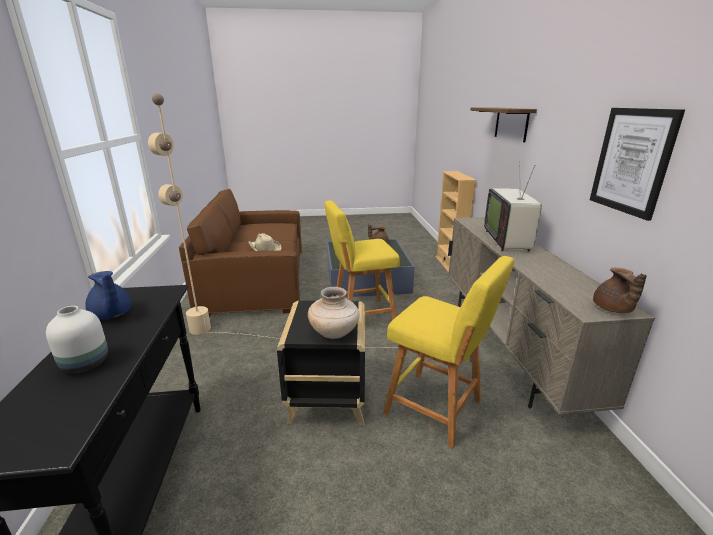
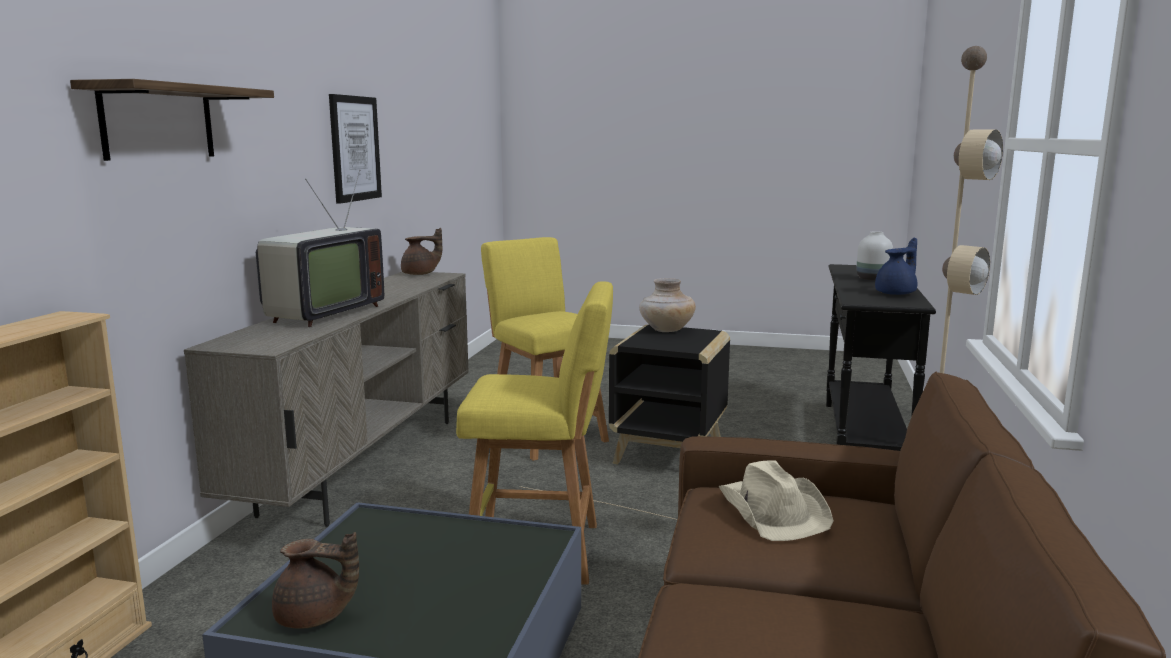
camera: 160 degrees left, 10 degrees down
(111, 315) = (897, 293): blue teapot -> blue teapot turned 75 degrees clockwise
(612, 309) = (420, 274): brown teapot -> brown teapot turned 45 degrees clockwise

